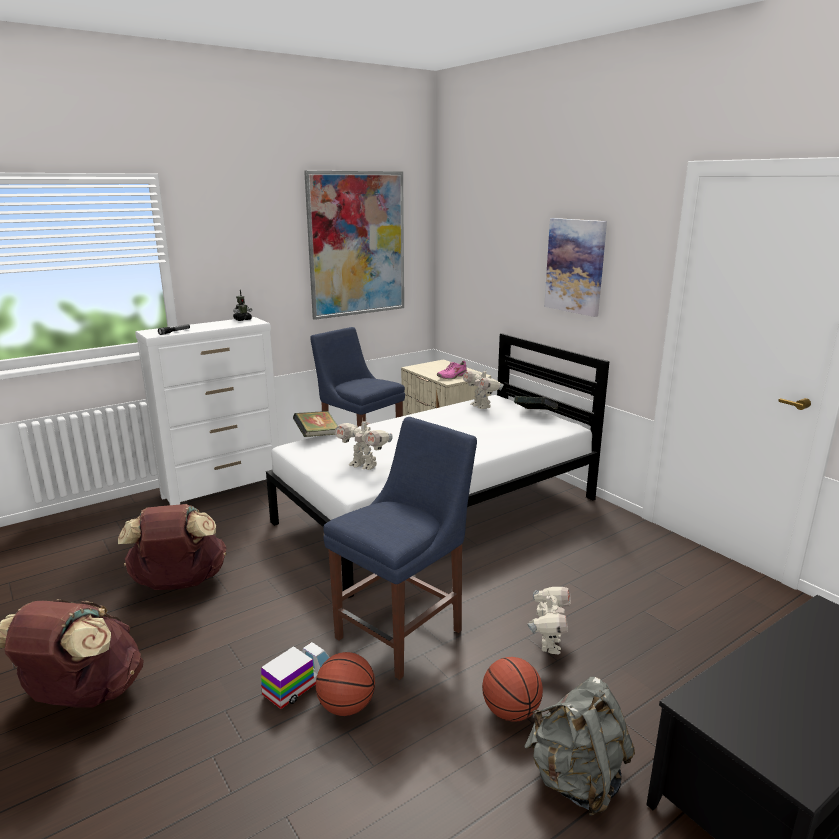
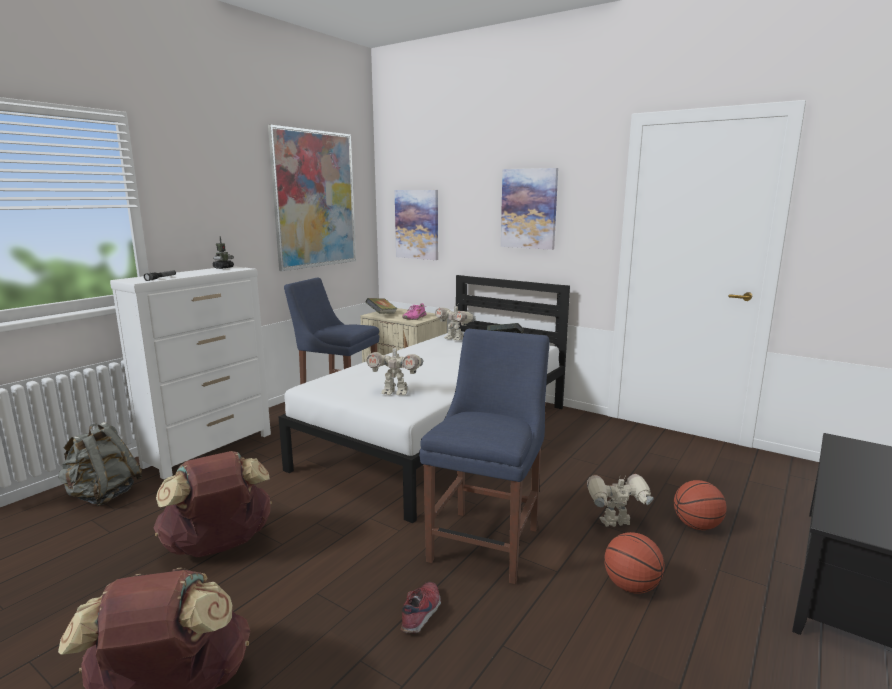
camera: 20 degrees left, 5 degrees down
(299, 684) = (422, 613): toy truck -> shoe
(317, 436) = (325, 375): book -> book (382, 315)
(346, 706) = (484, 621): basketball -> basketball (696, 526)
(469, 272) = (417, 224): none -> picture
(548, 644) = (616, 524): toy robot -> toy robot turned 90 degrees counterclockwise
(576, 780) = (727, 628): grey backpack -> grey backpack (103, 495)

